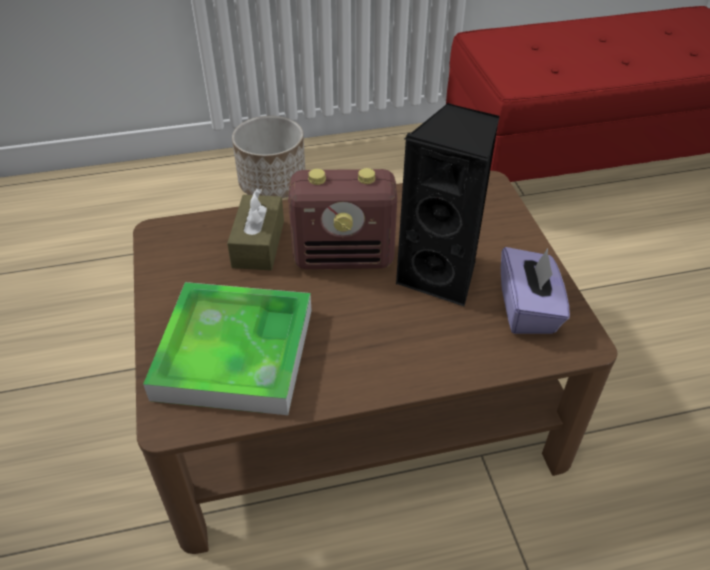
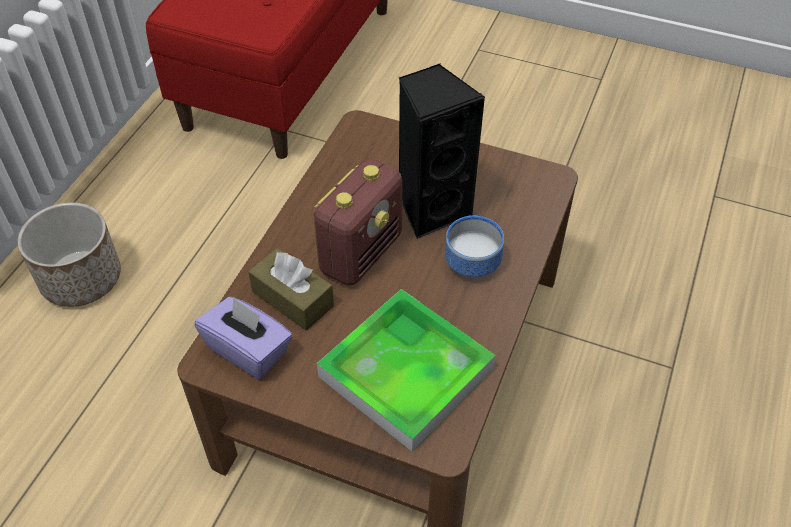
camera: 55 degrees left, 5 degrees up
(402, 334) = (470, 264): none -> bowl
(528, 309) = (502, 185): purple tissue box -> purple tissue box (248, 350)

